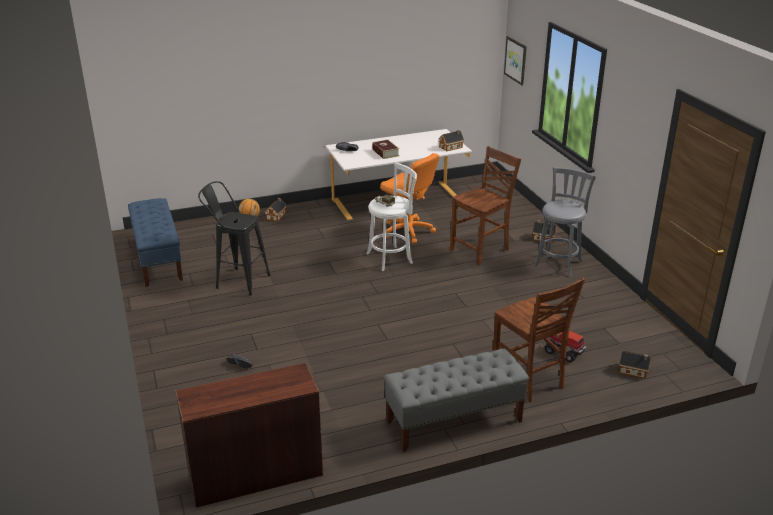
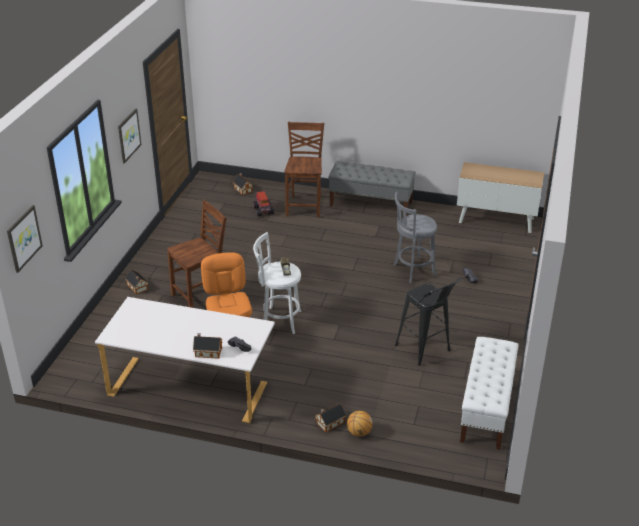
camera: 145 degrees left, 5 degrees up
(158, 260) = (486, 409): blue bench -> white bench
(255, 474) = (496, 220): brown desk -> cabinet
(385, 153) = (208, 327): book -> none
(451, 147) = (137, 308): toy house -> toy house (207, 352)
(481, 250) = (201, 297): brown chair -> brown chair turned 150 degrees clockwise
(559, 262) = (165, 263): grey stool -> grey stool (412, 270)
(627, 135) = (128, 135): none -> picture

